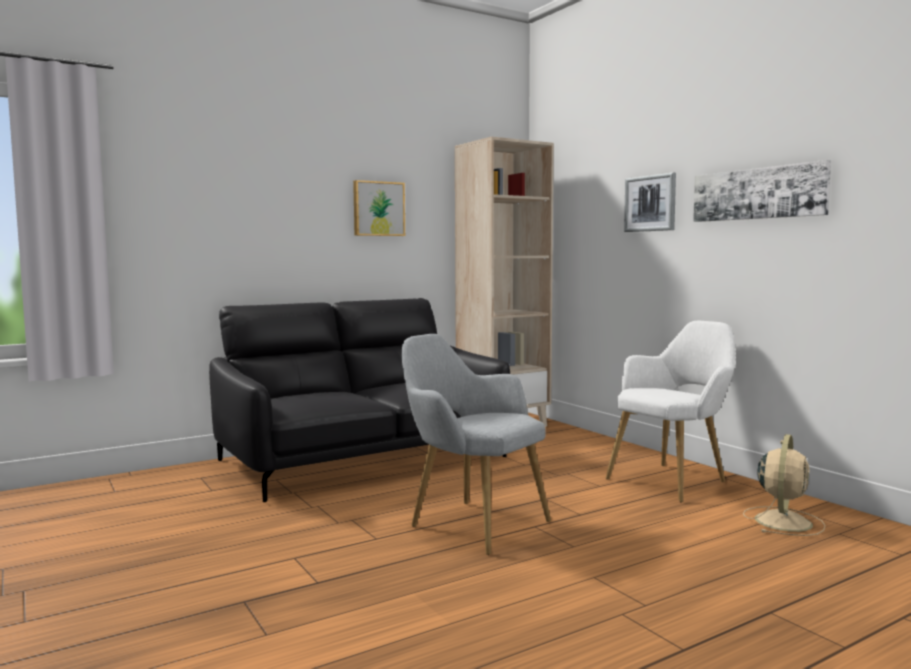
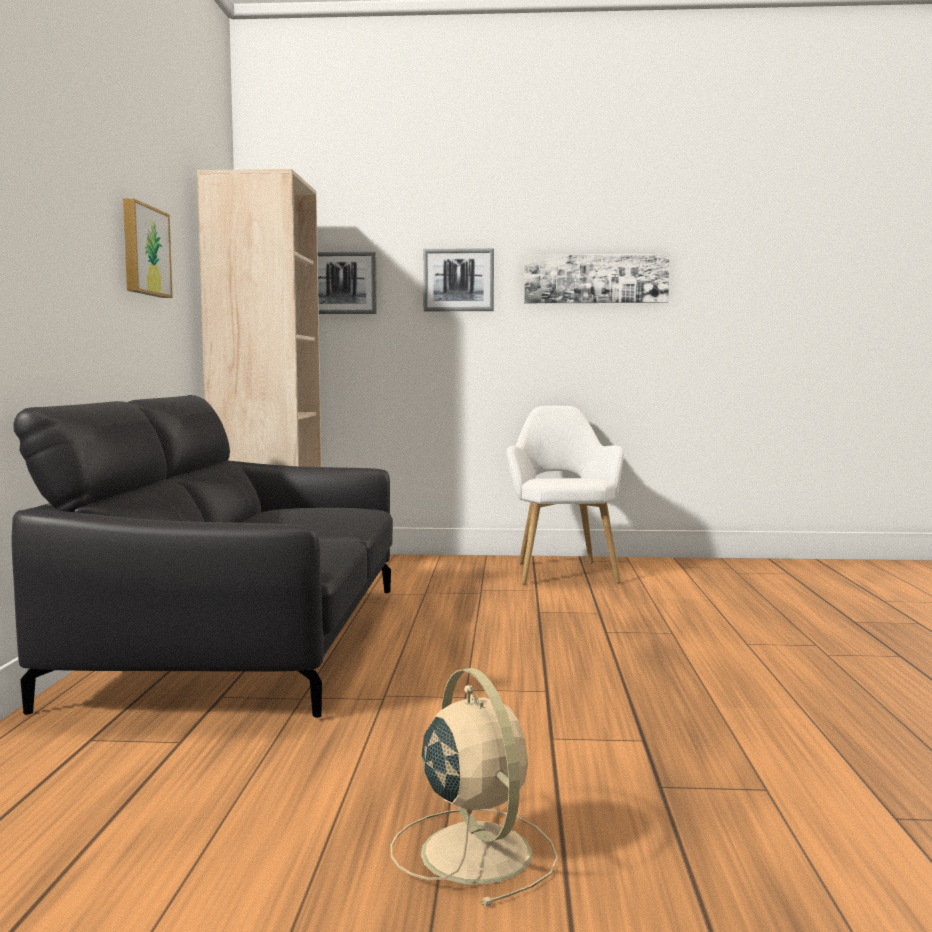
camera: 55 degrees left, 0 degrees up
(471, 523) = (562, 648): grey armchair -> none
(579, 211) = (341, 283): none -> picture
(783, 521) = (696, 575): beige fan -> beige fan (474, 850)

